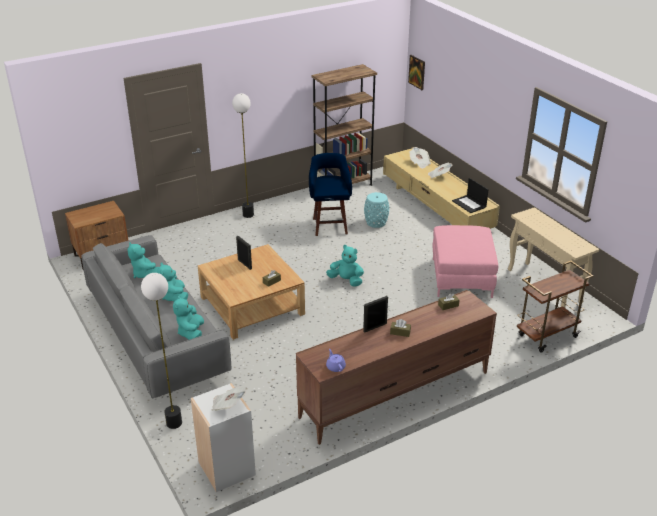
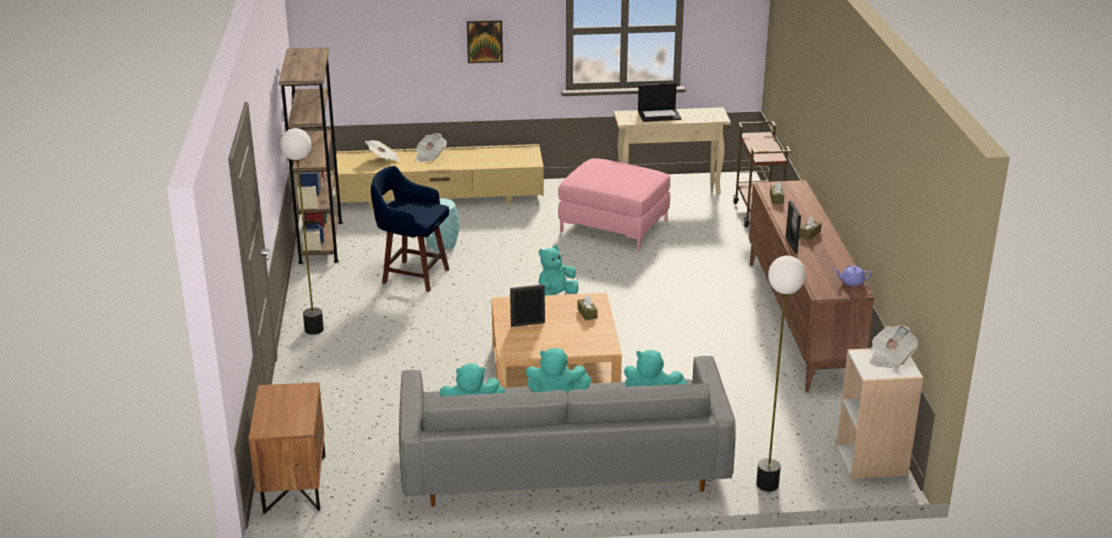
camera: 65 degrees left, 5 degrees down
(417, 72) = (318, 39): picture -> picture (484, 41)
(469, 204) = (517, 158): laptop -> laptop (659, 115)

